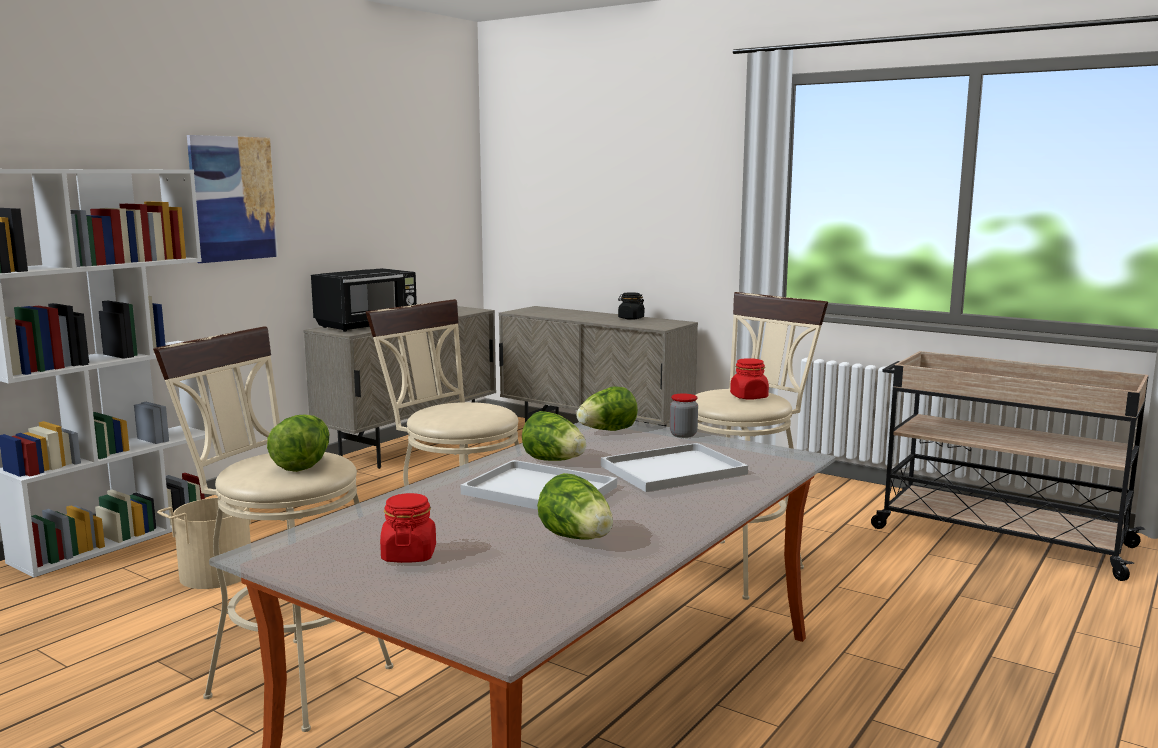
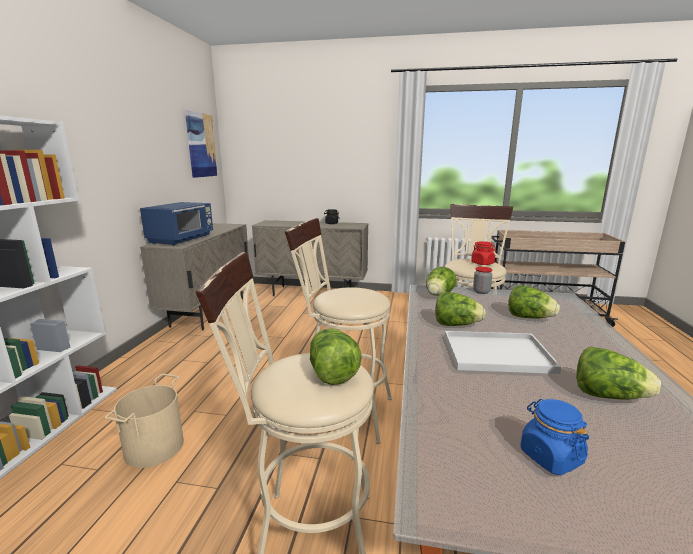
camera: 25 degrees left, 5 degrees up
(233, 198) = (81, 151): picture -> picture (201, 145)
(368, 325) = (182, 239): black microwave -> blue microwave
(409, 555) = (550, 456): red jar -> blue jar
(674, 469) = (529, 318): white tray -> lettuce

